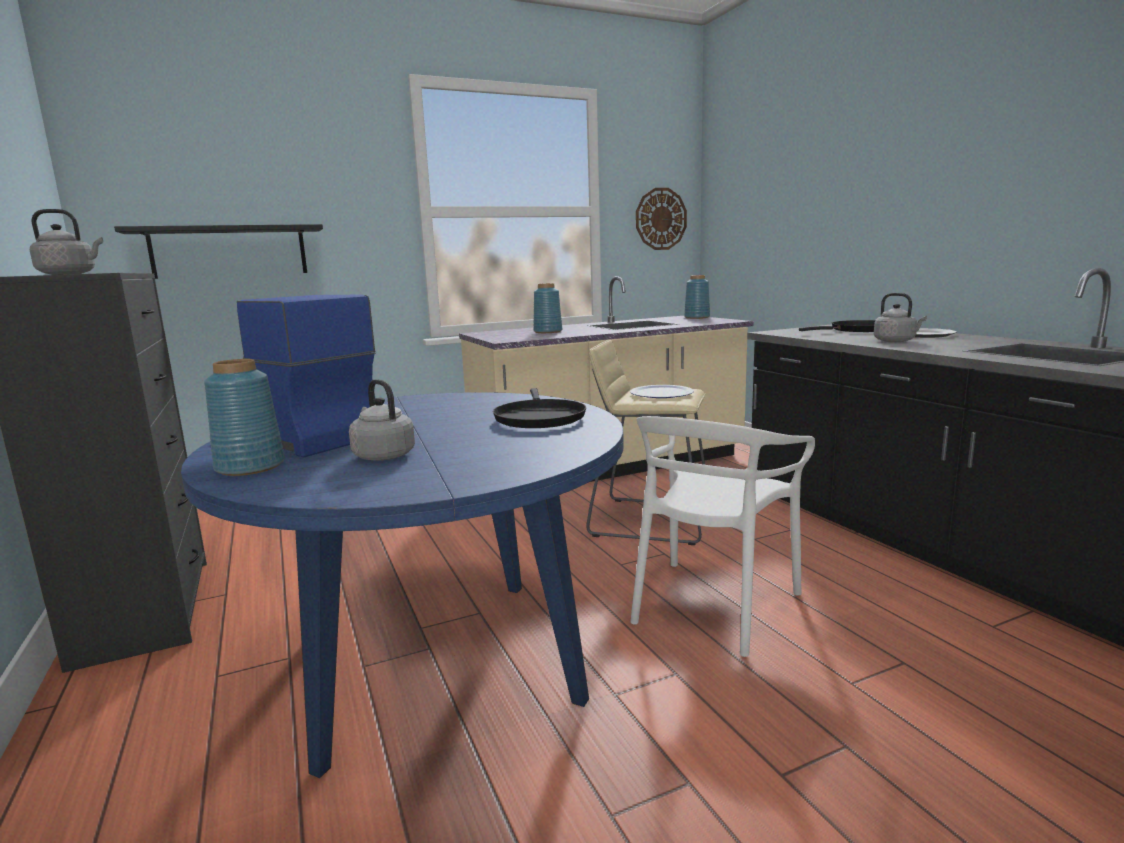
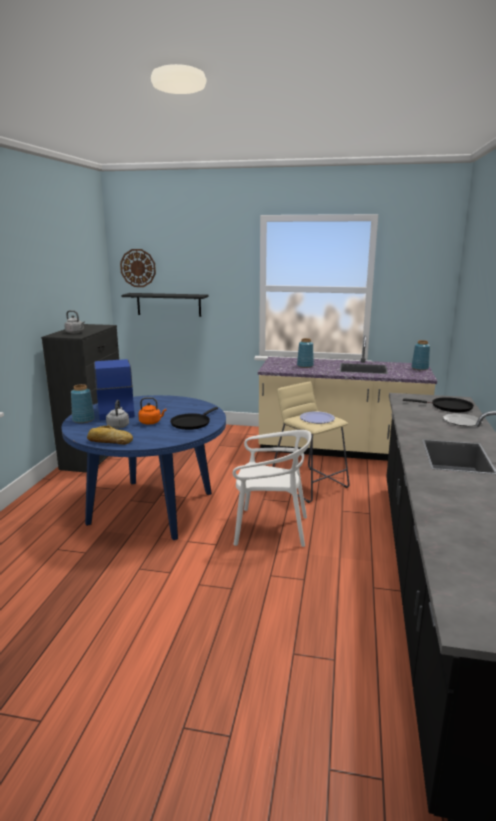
camera: 35 degrees right, 5 degrees up
(433, 482) = (109, 441): none -> bread
(448, 434) = (151, 422): none -> orange kettle
(660, 219) = (420, 296): wall clock -> wall clock (138, 268)
(712, 605) = (270, 529): white chair -> white chair turned 150 degrees counterclockwise
(896, 341) = (425, 422): grey kettle -> none

